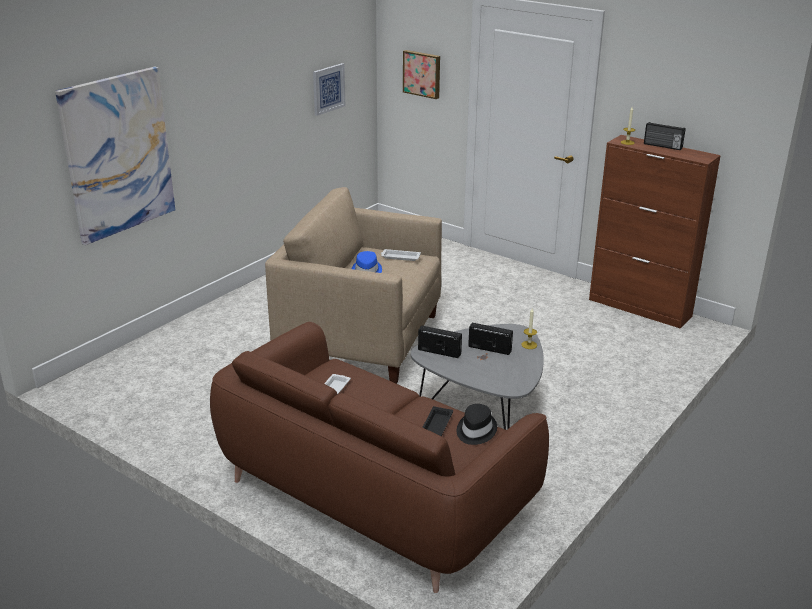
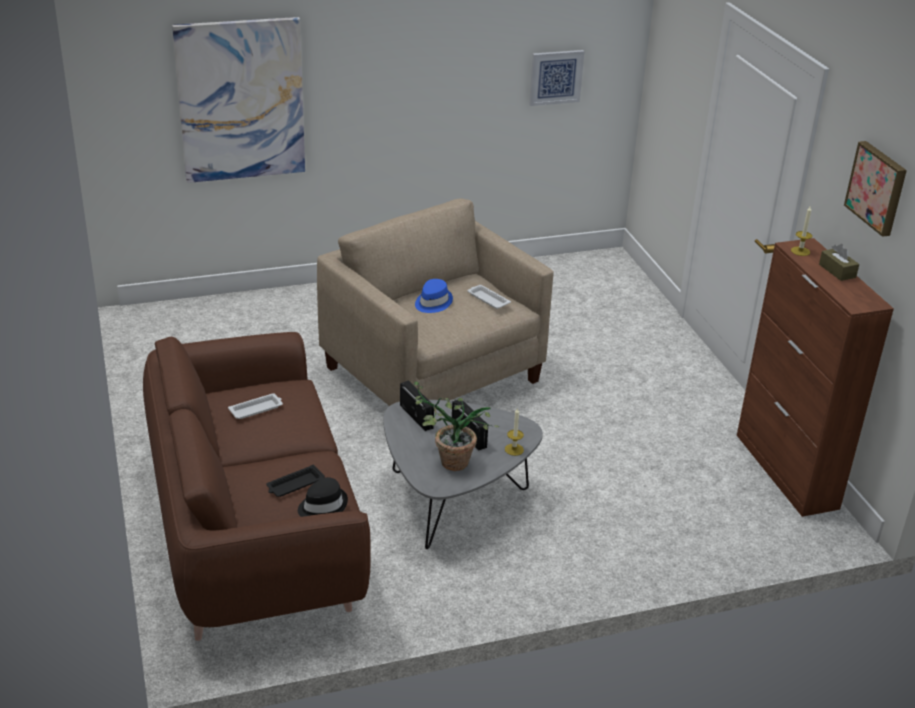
camera: 35 degrees right, 5 degrees up
(422, 74) = (676, 86): picture -> picture (877, 188)
(500, 370) = (446, 462): none -> potted plant
(662, 146) = (837, 271): radio -> brown tissue box

